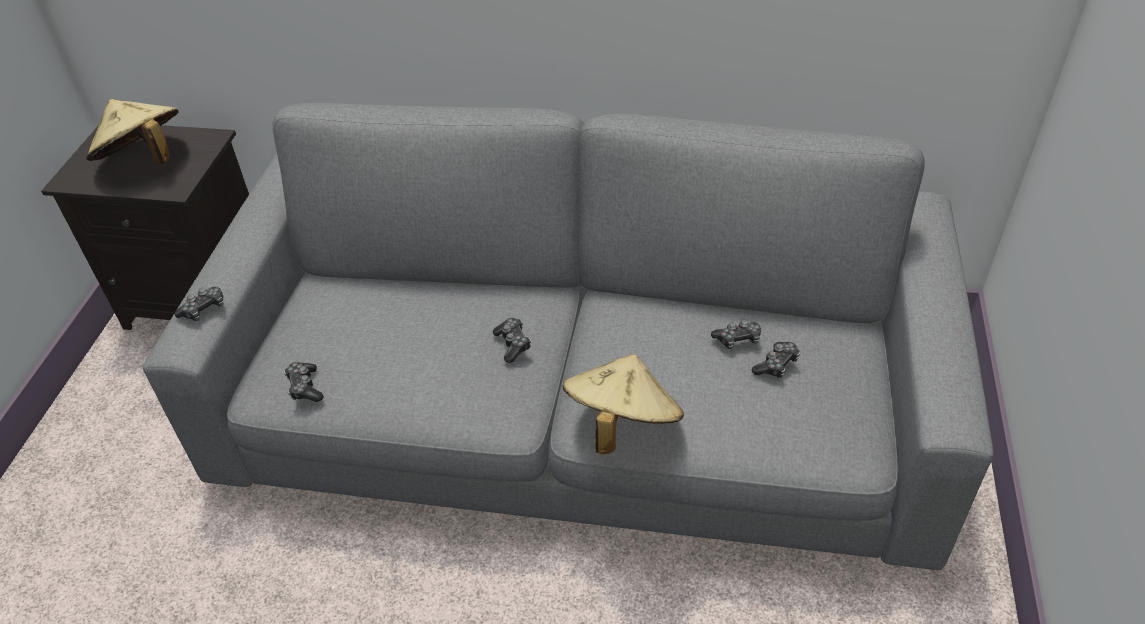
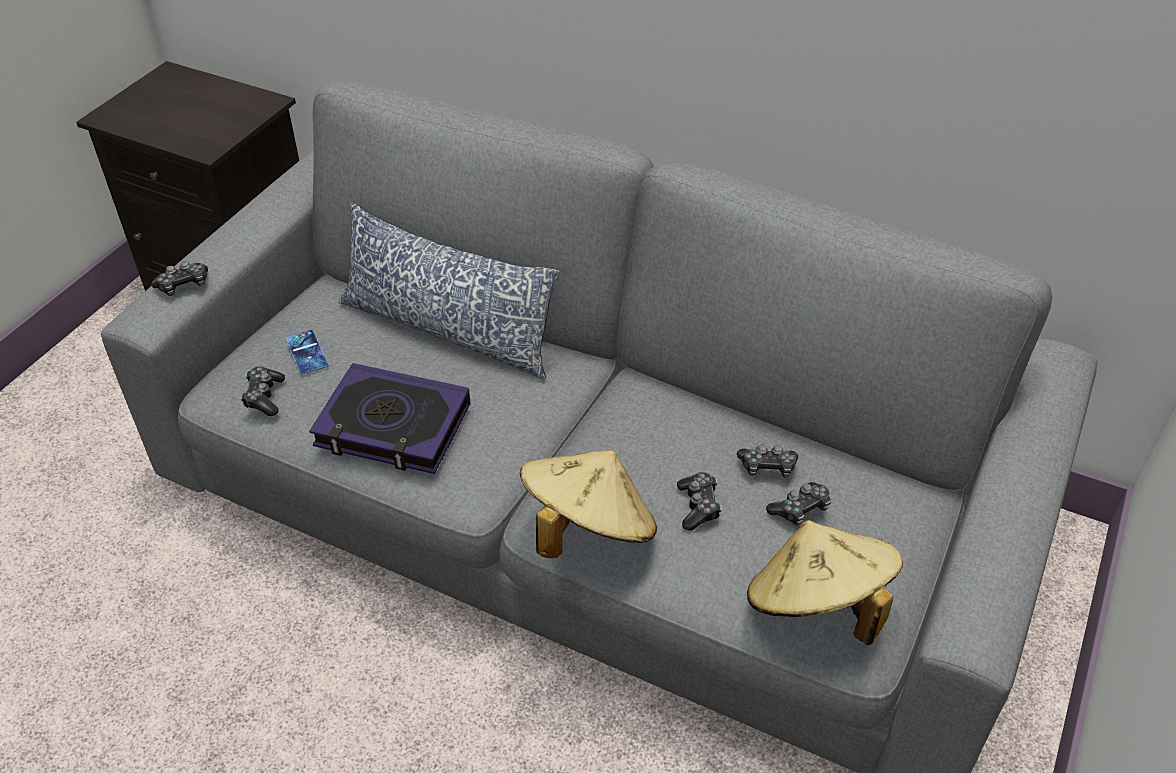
camera: 15 degrees right, 0 degrees up
(144, 160) = (189, 111): beige hat -> beige hat (816, 606)
(326, 341) = (307, 352): none -> phone
(427, 383) = (393, 426): none -> book
(434, 295) = (447, 330): none -> pillow
(513, 344) = (506, 406): game controller -> game controller (698, 506)

